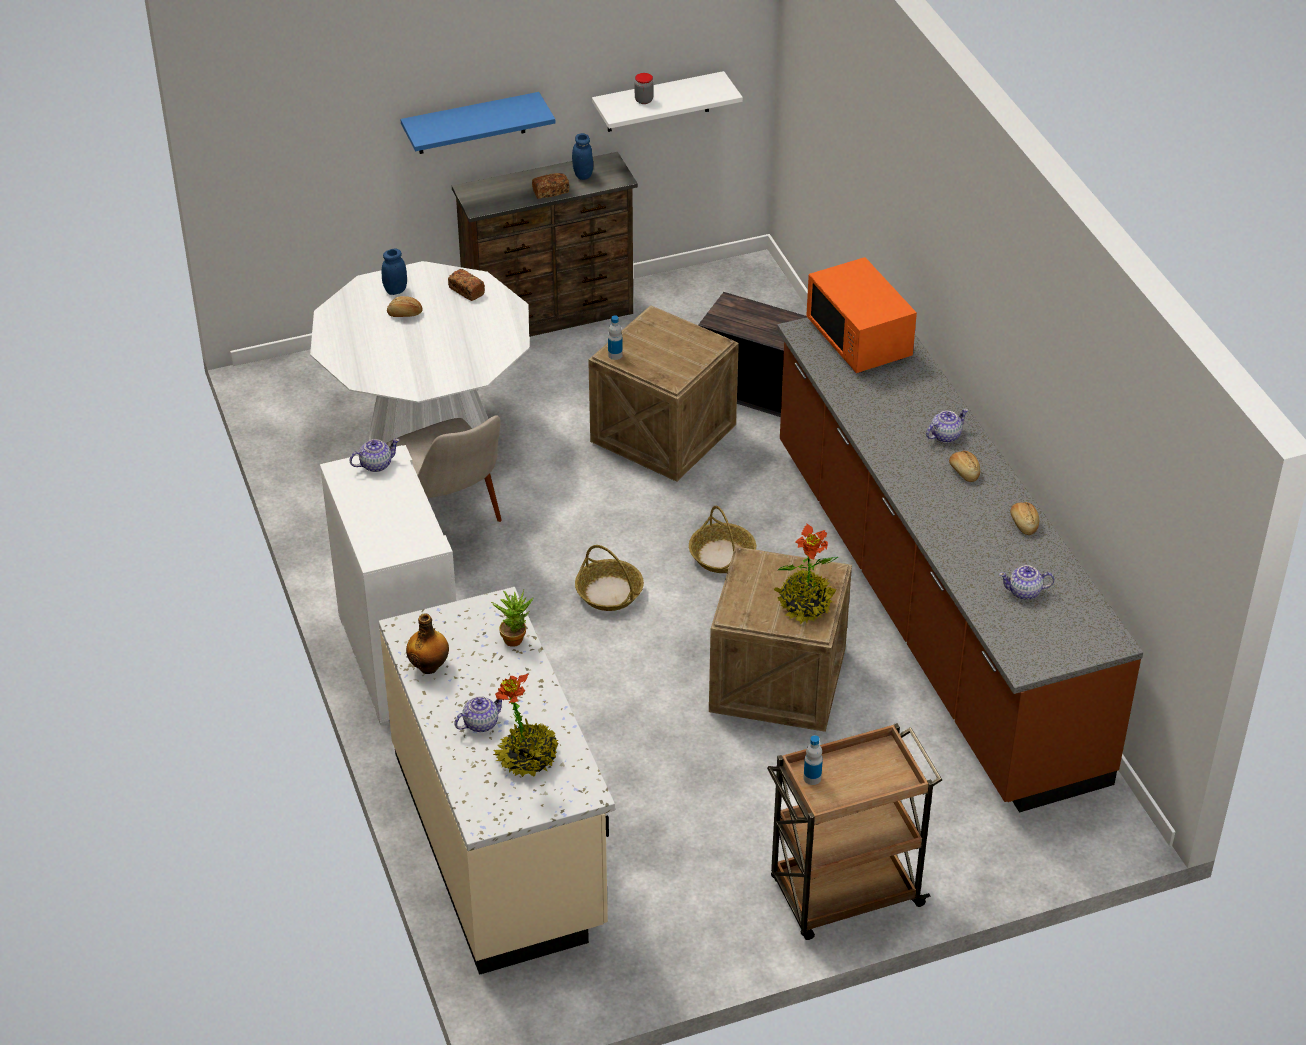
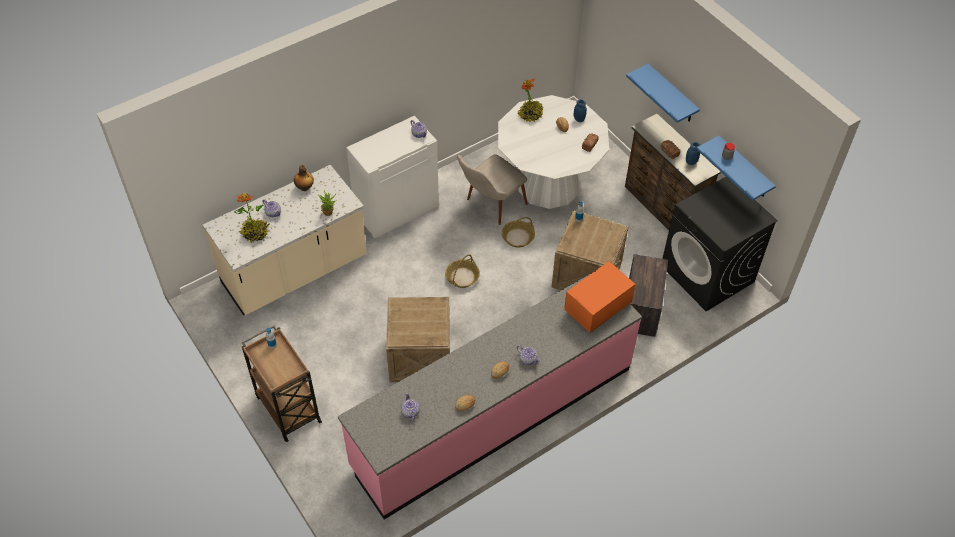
camera: 75 degrees right, 10 degrees up
(658, 102) = (744, 168): white shelf -> blue shelf
(711, 301) = (708, 274): none -> black washing machine
(722, 556) = (503, 317): basket -> basket (517, 237)
(805, 605) = (411, 332): potted plant -> potted plant (530, 115)
(931, 608) = (492, 416): brown counter -> pink counter

